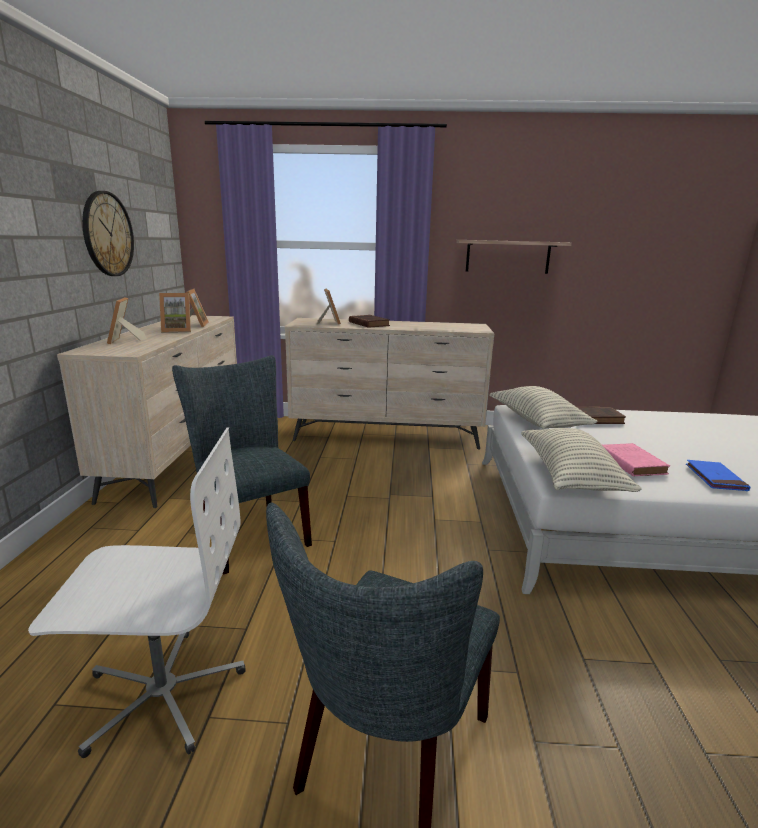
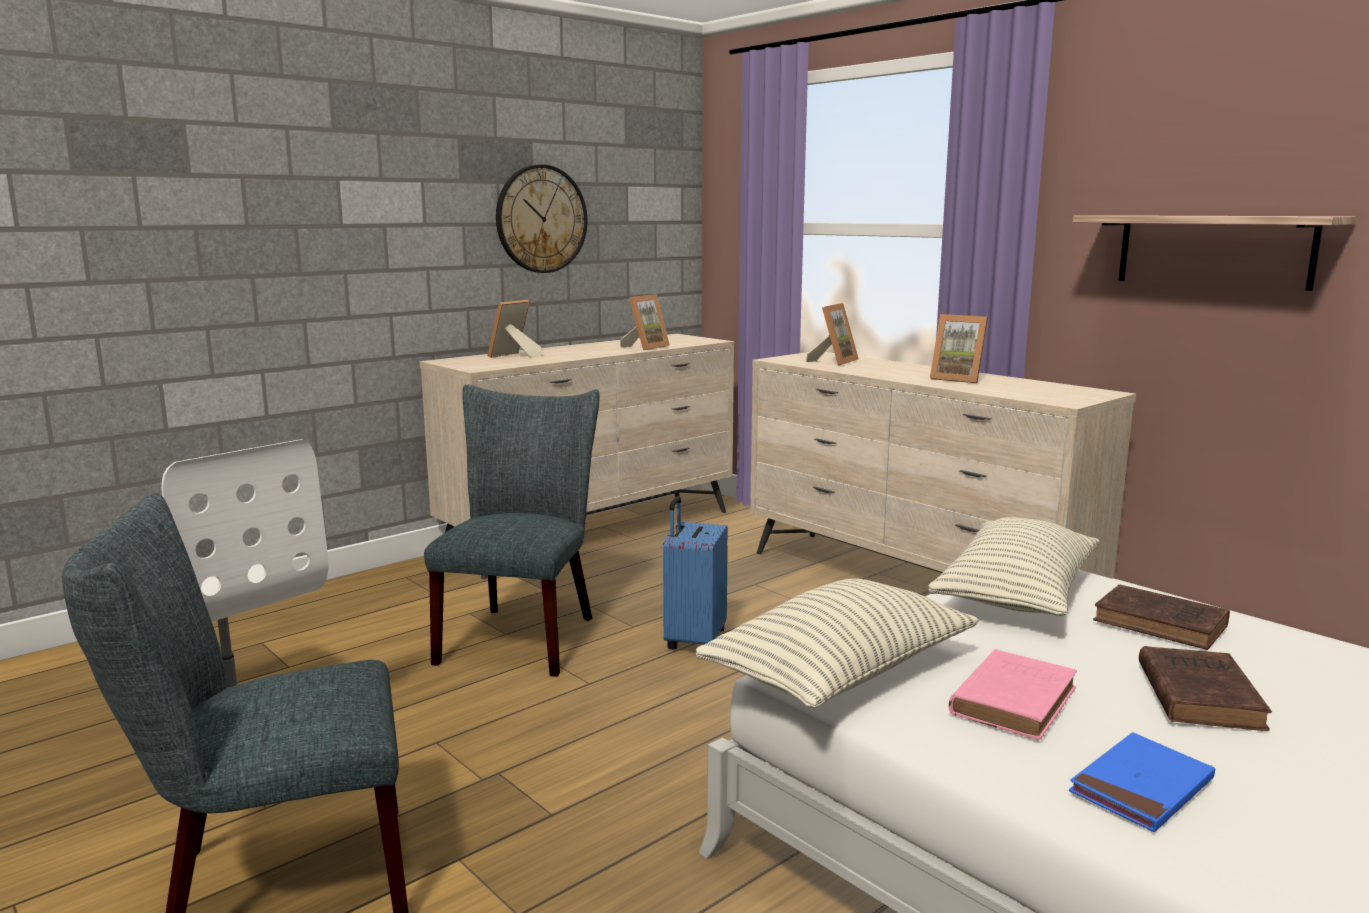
camera: 45 degrees right, 5 degrees down
(177, 330) = (603, 351): picture frame -> picture frame (958, 379)
(343, 496) = (693, 640): none -> blue suitcase
(368, 324) = (891, 369): brown book -> brown book (1197, 694)

